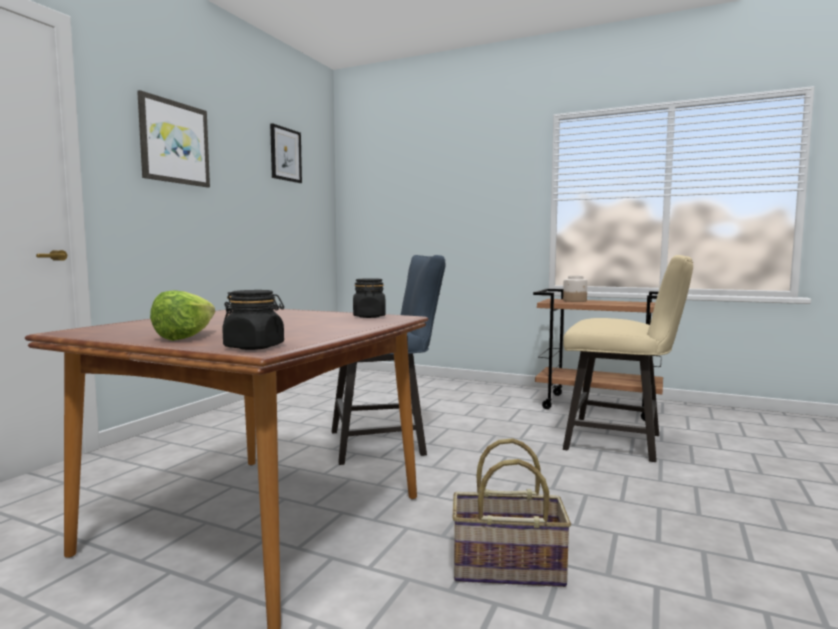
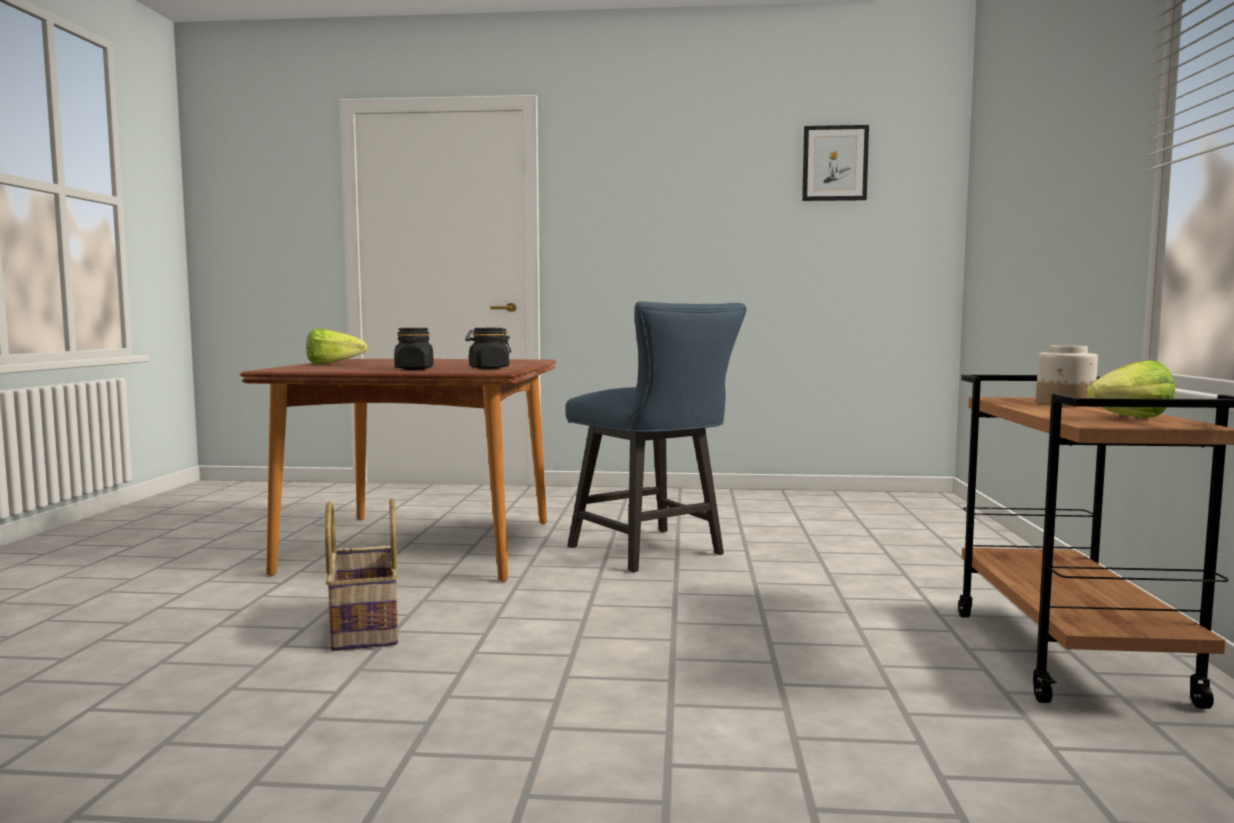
camera: 70 degrees right, 0 degrees up
(174, 142) = (642, 185): picture -> none
(254, 347) = (285, 368): black jar -> black jar (414, 369)
(622, 443) = (840, 677): beige chair -> none
(635, 303) = (1121, 418): none -> lettuce

